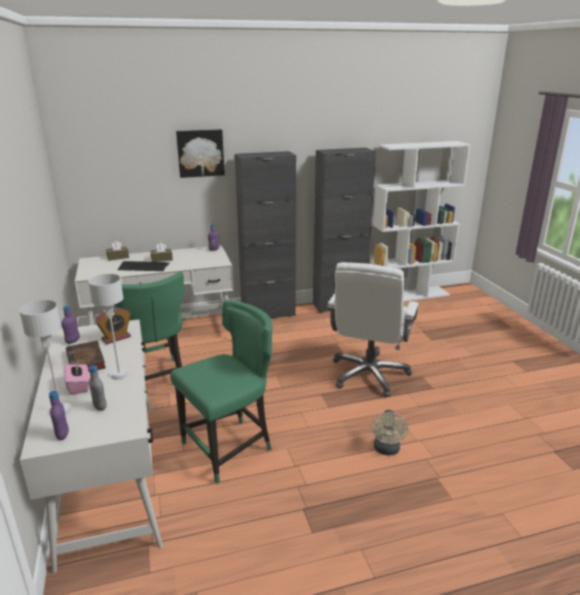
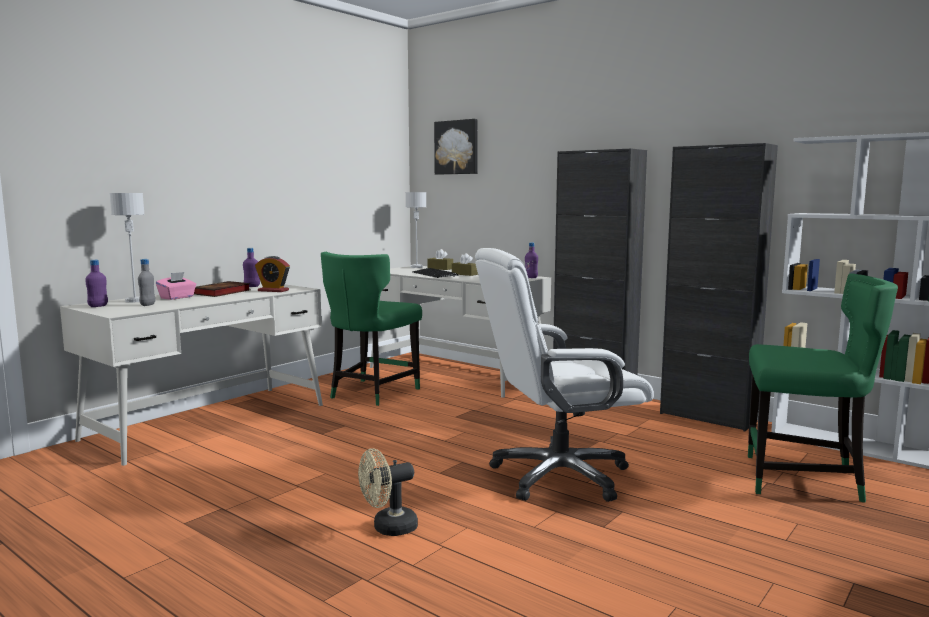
camera: 55 degrees right, 15 degrees down
(119, 374) = (207, 300): grey table lamp -> grey table lamp (416, 267)
(200, 153) = (540, 152): picture -> picture (457, 147)
(229, 448) = (296, 449): green chair -> green chair (805, 480)

